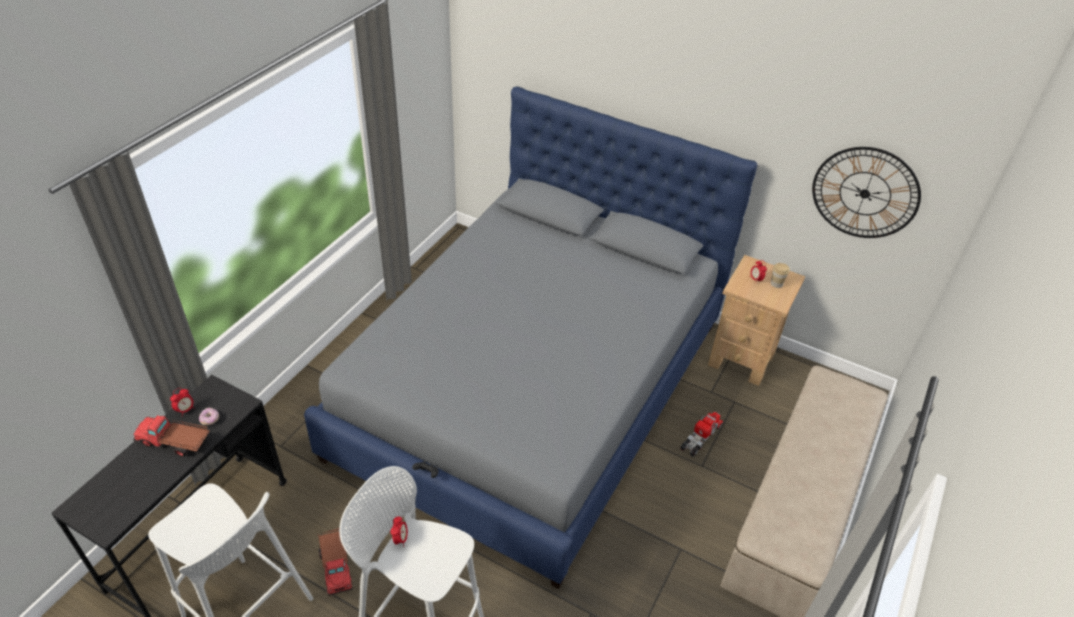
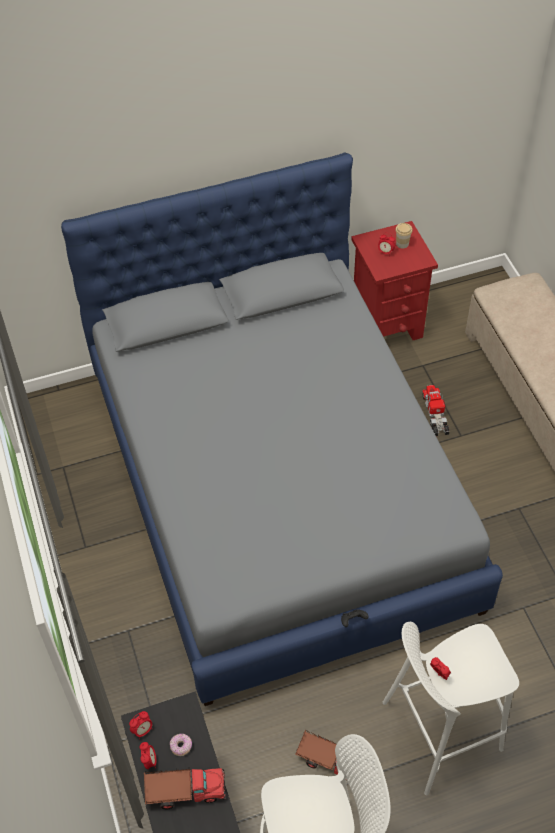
camera: 45 degrees left, 10 degrees up
(175, 442) = (184, 790): toy truck -> toy truck turned 150 degrees counterclockwise
(208, 392) = (142, 730): none -> alarm clock
(742, 359) = (388, 325): beige nightstand -> red nightstand
(865, 193) = (444, 124): wall clock -> none

